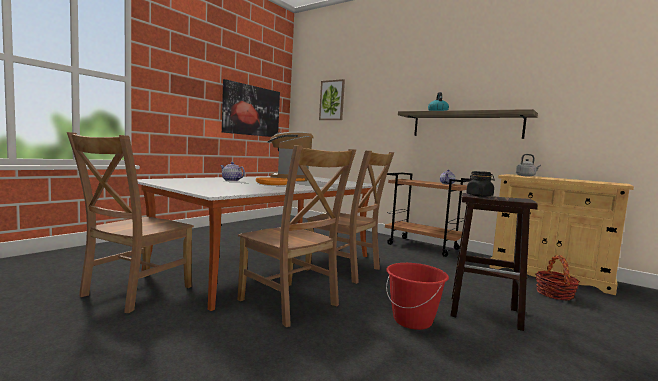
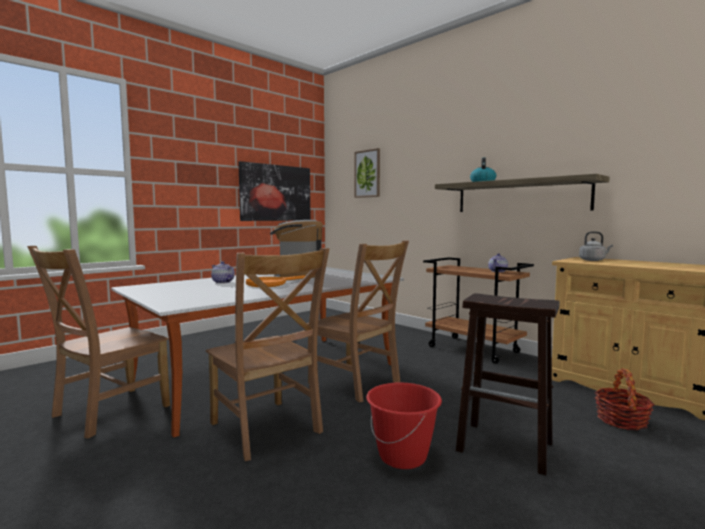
camera: 10 degrees right, 0 degrees up
(479, 195) = (488, 298): black jar -> none

